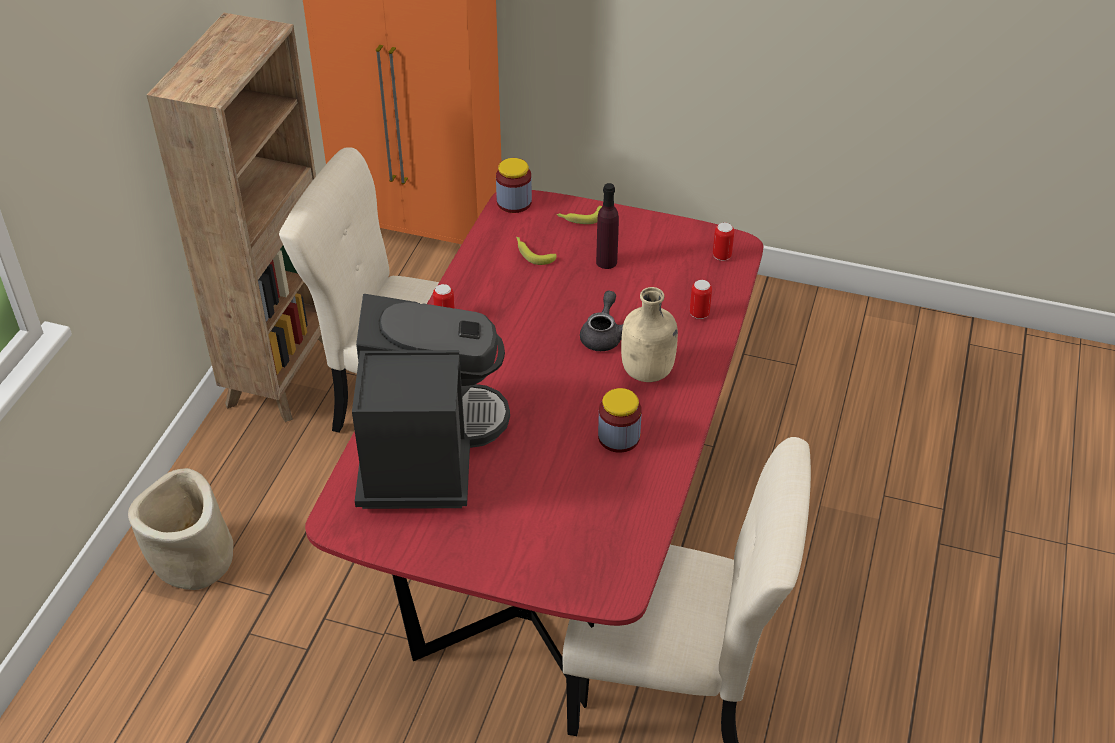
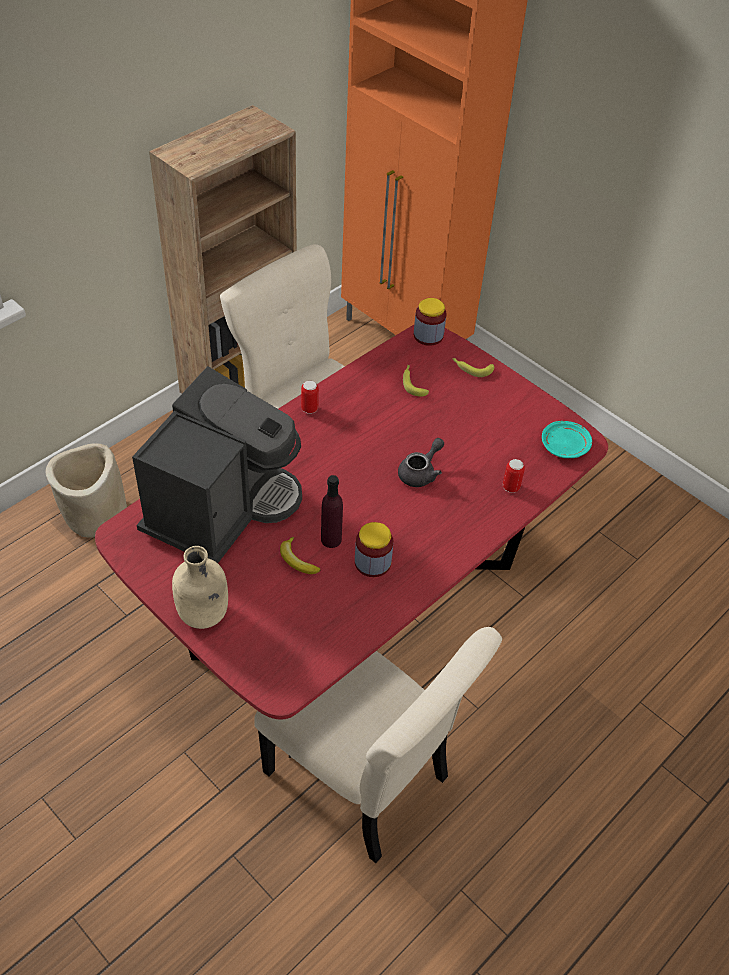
camera: 25 degrees right, 5 degrees up
(542, 467) = (297, 560): none -> banana
(606, 262) = (466, 413): purple bottle -> purple bottle (331, 539)
(648, 372) = (434, 518): beige bottle -> beige bottle (203, 615)
(721, 256) = (565, 445): can -> turquoise plate

